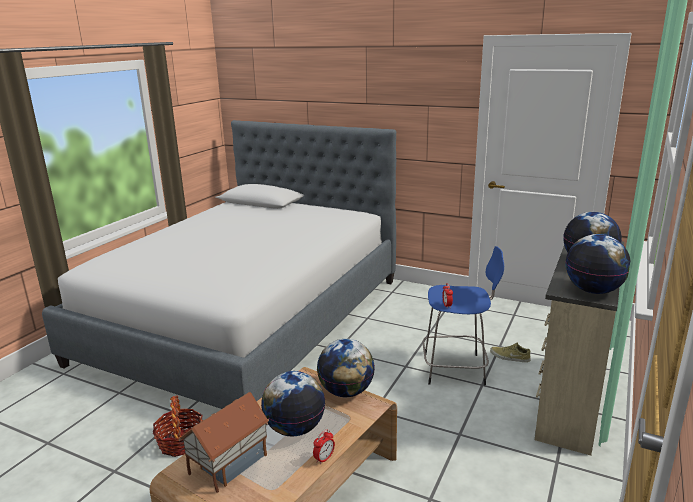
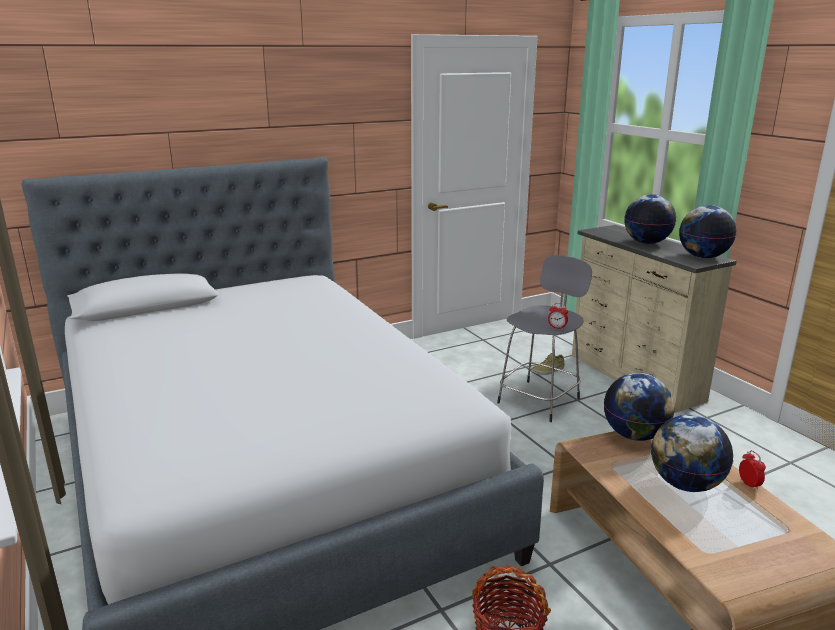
camera: 55 degrees left, 0 degrees up
(228, 464) = (730, 546): toy house -> none
(456, 369) = (540, 399): blue stool -> grey stool

